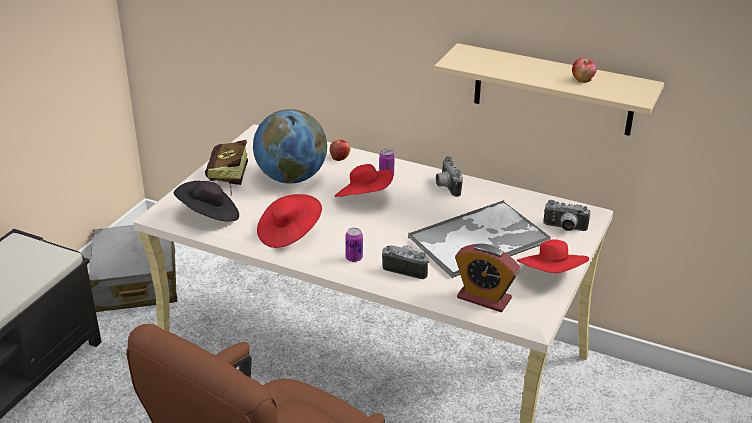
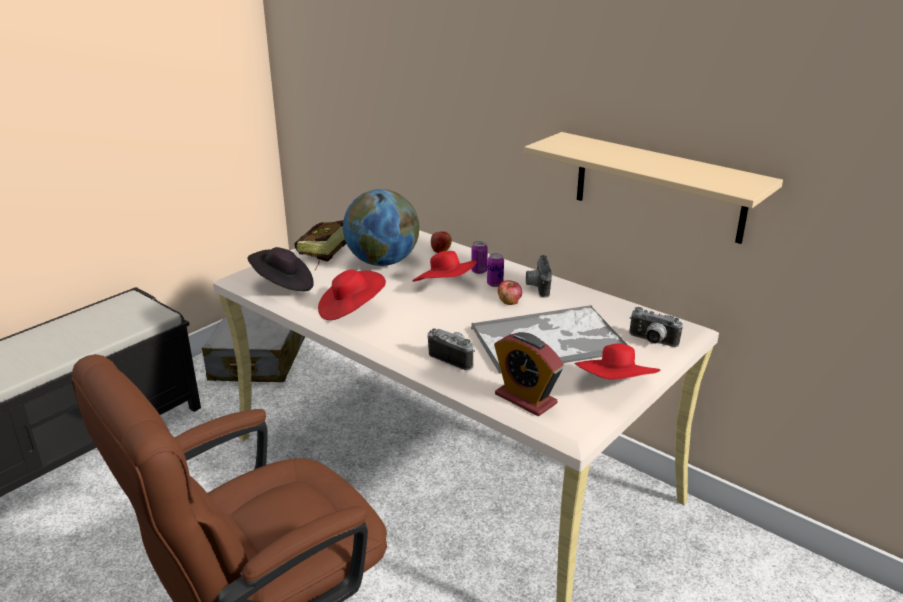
camera: 15 degrees right, 5 degrees down
(354, 258) = (404, 340): can -> can (495, 284)
(583, 79) = (684, 169): apple -> apple (509, 301)

